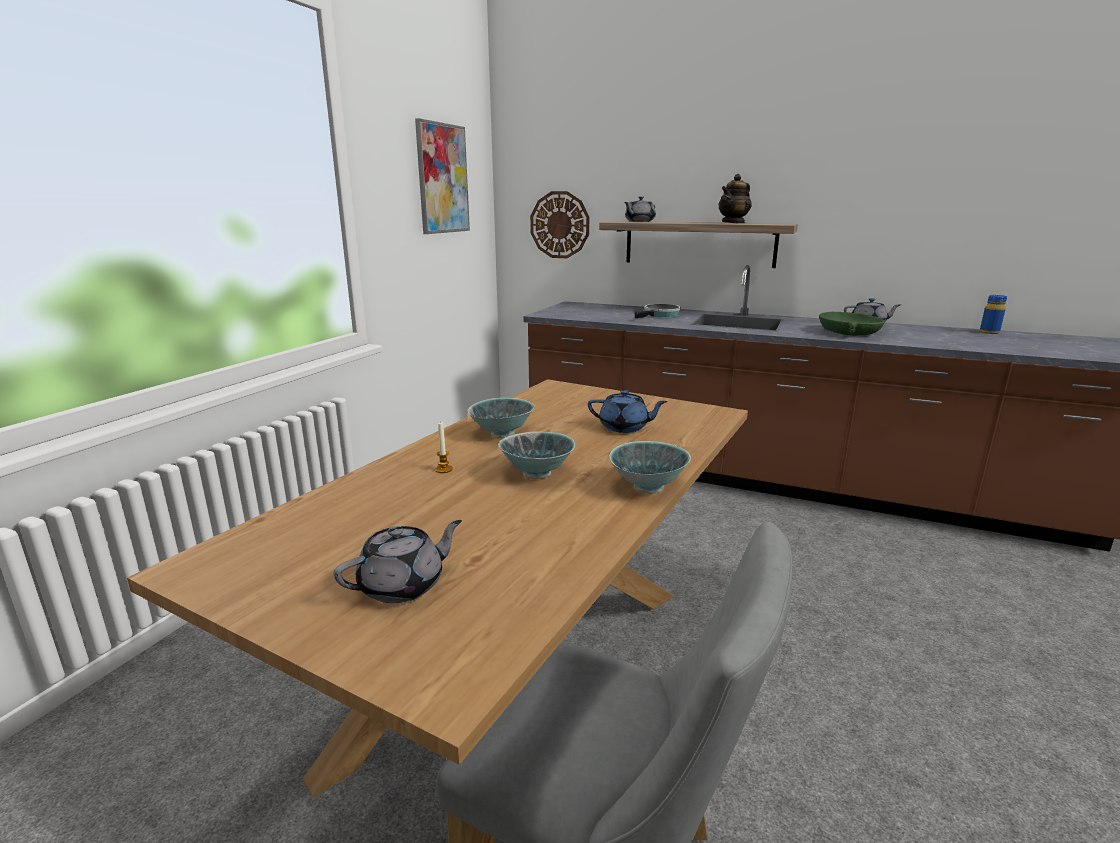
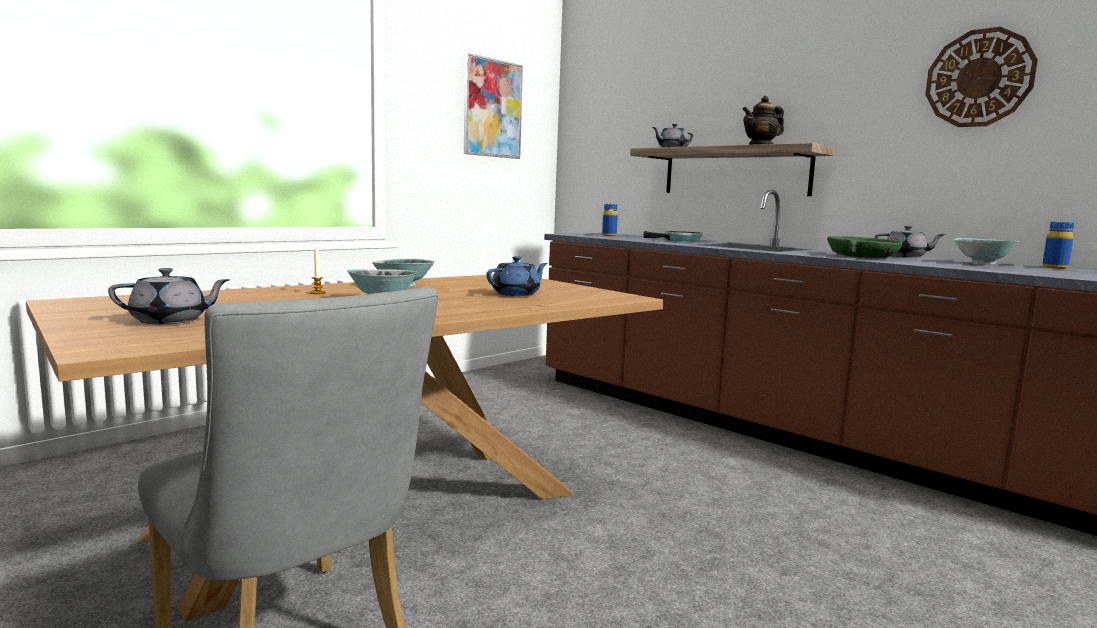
camera: 20 degrees right, 10 degrees down
(559, 225) = (609, 157): wall clock -> wall clock (979, 78)
(585, 312) = (609, 235): none -> blue bottle
(624, 427) = (517, 294): blue teapot -> blue teapot turned 75 degrees counterclockwise
(648, 487) = (458, 314): bowl -> bowl (983, 264)

